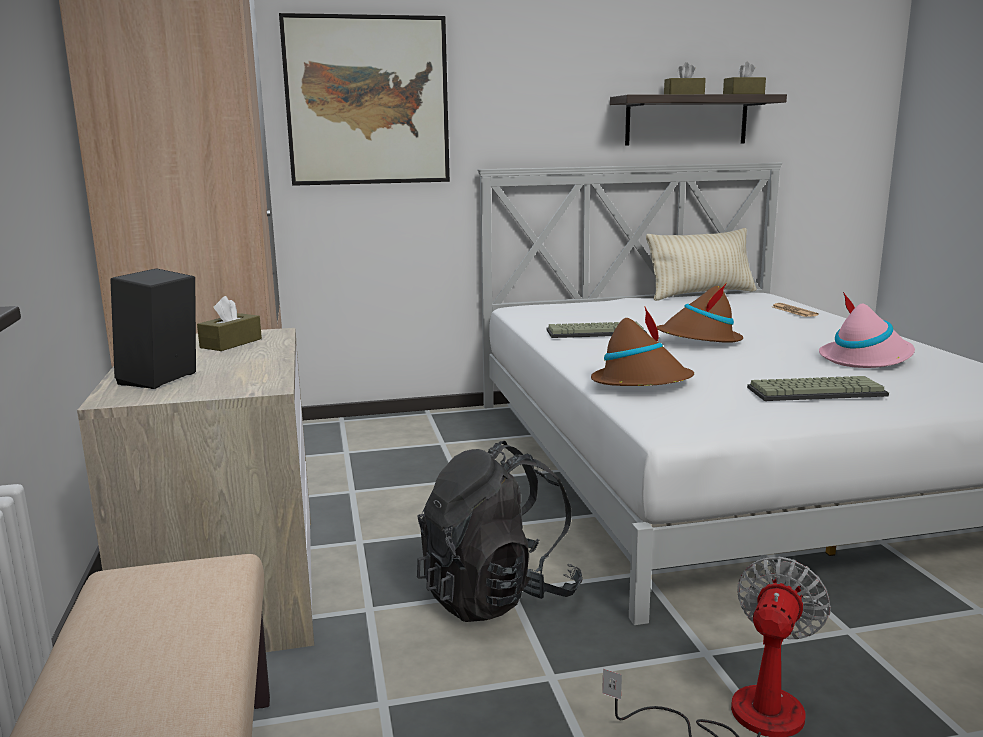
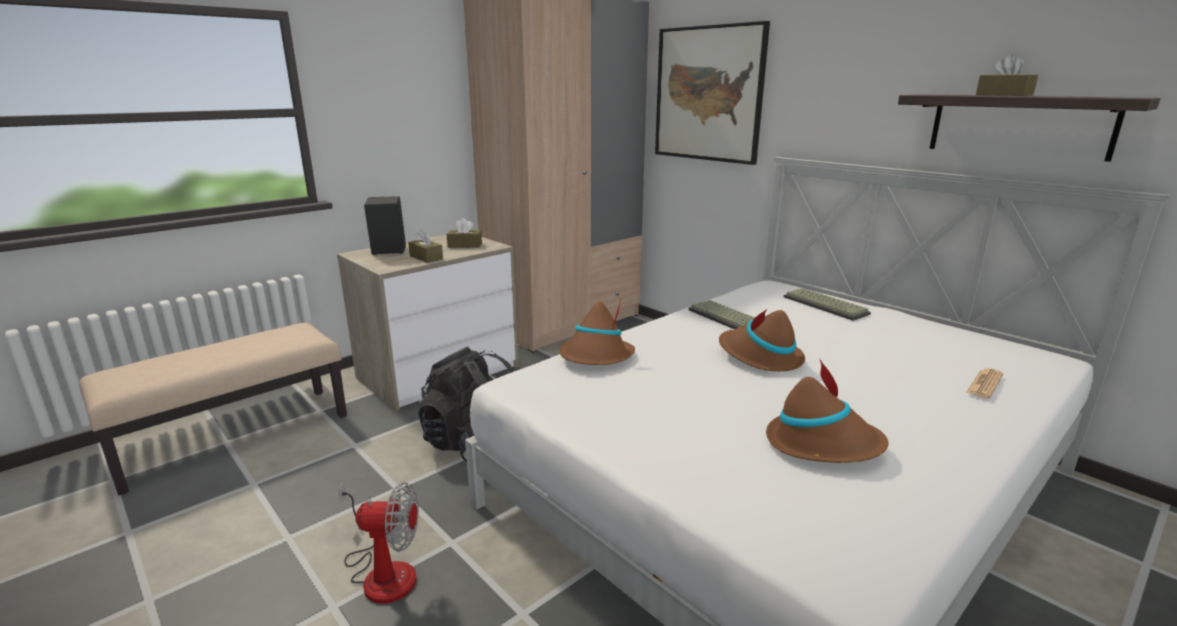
camera: 60 degrees right, 5 degrees up
(701, 294) = (978, 332): beige pillow -> none
(743, 94) = (1089, 96): brown tissue box -> brown tissue box (426, 257)
(816, 391) = (650, 426): keyboard -> keyboard (827, 305)
(866, 359) = (822, 444): pink hat -> brown hat

